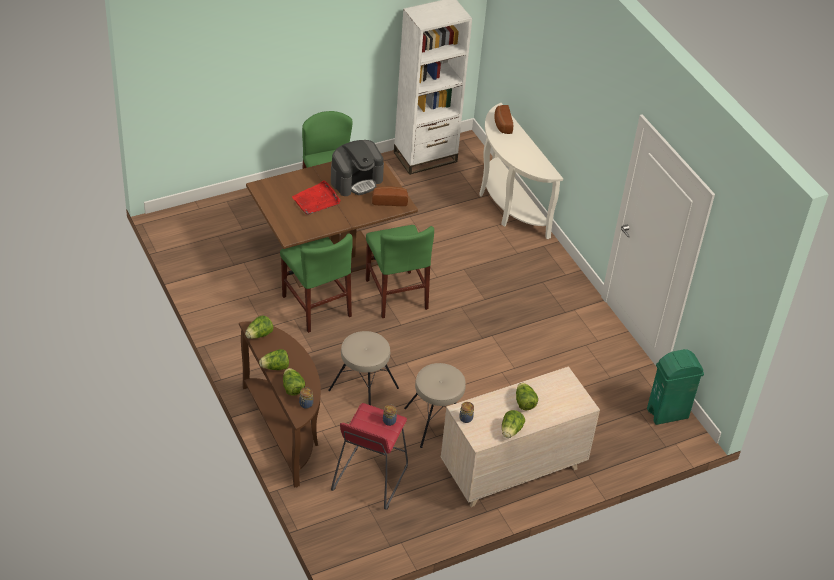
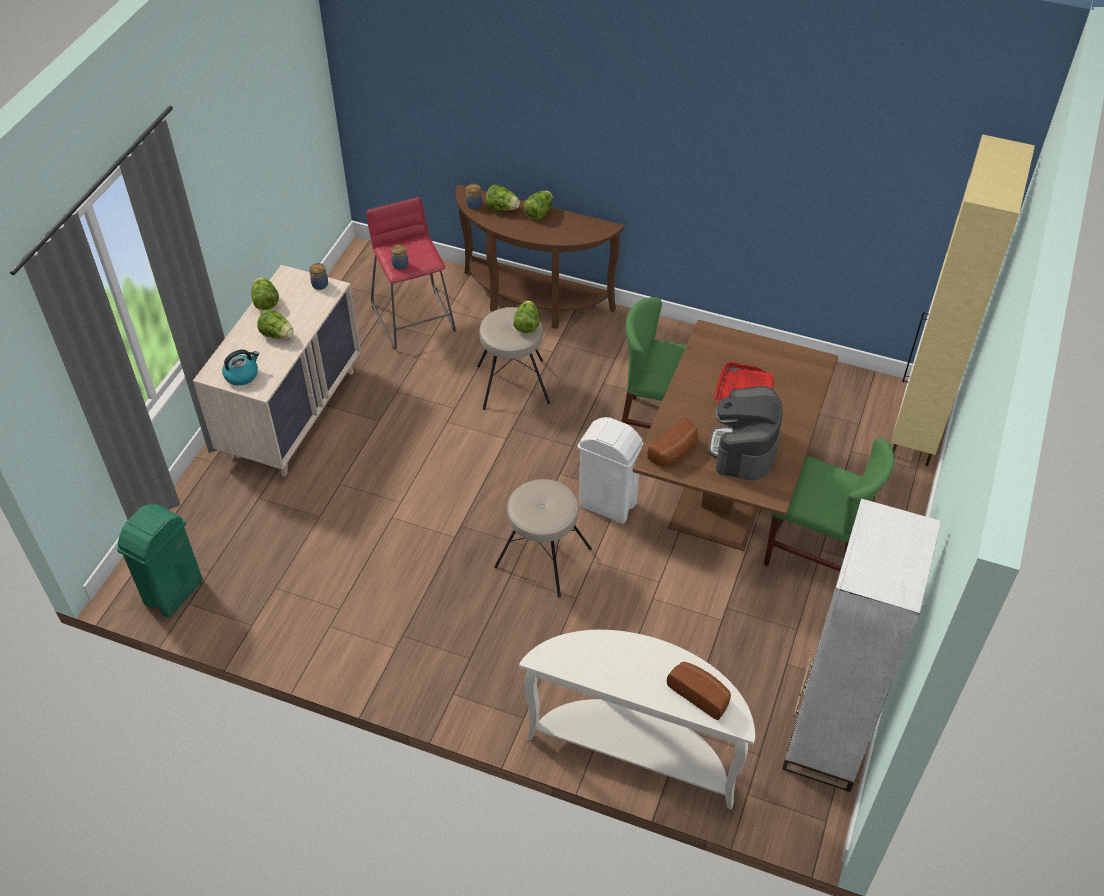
camera: 140 degrees right, 5 degrees up
(196, 213) = (916, 430): none -> beige cabinet
(259, 335) = (591, 227): lettuce -> lettuce (526, 325)
(396, 294) = (607, 504): green chair -> white trash can
(436, 422) = (411, 404): beige stool -> beige stool (542, 558)
(568, 392) = (242, 375): none -> kettle

